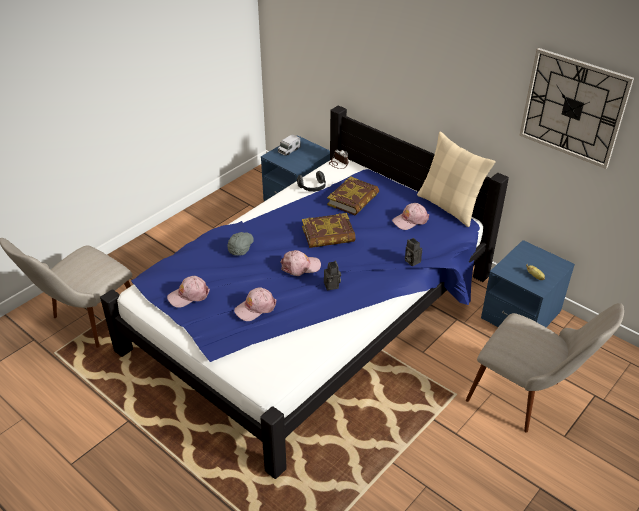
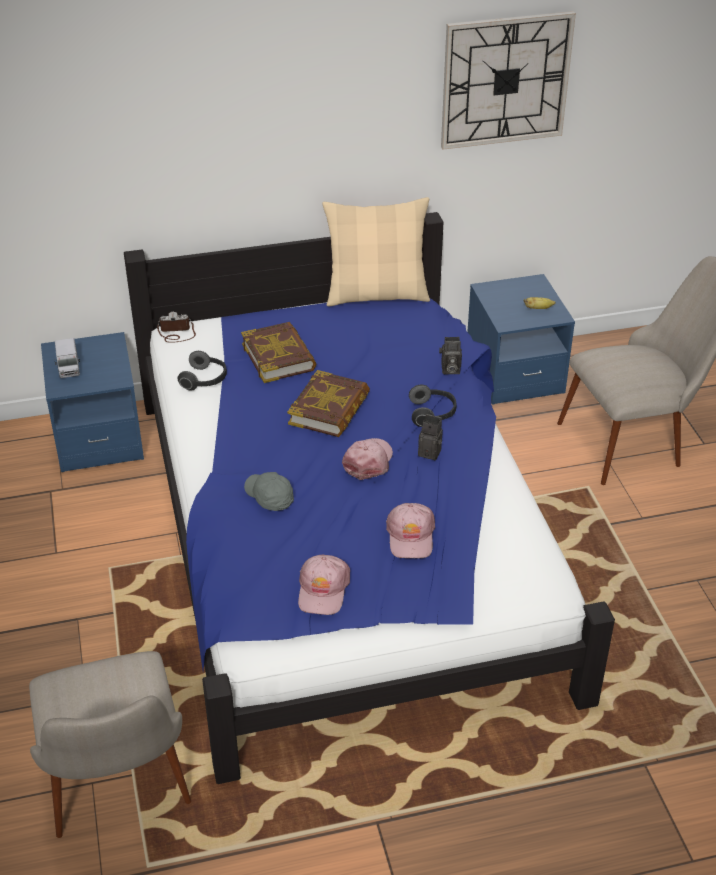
camera: 55 degrees left, 0 degrees up
(364, 271) = (432, 414): none -> headphones
(410, 220) = (373, 334): pink cap -> none

